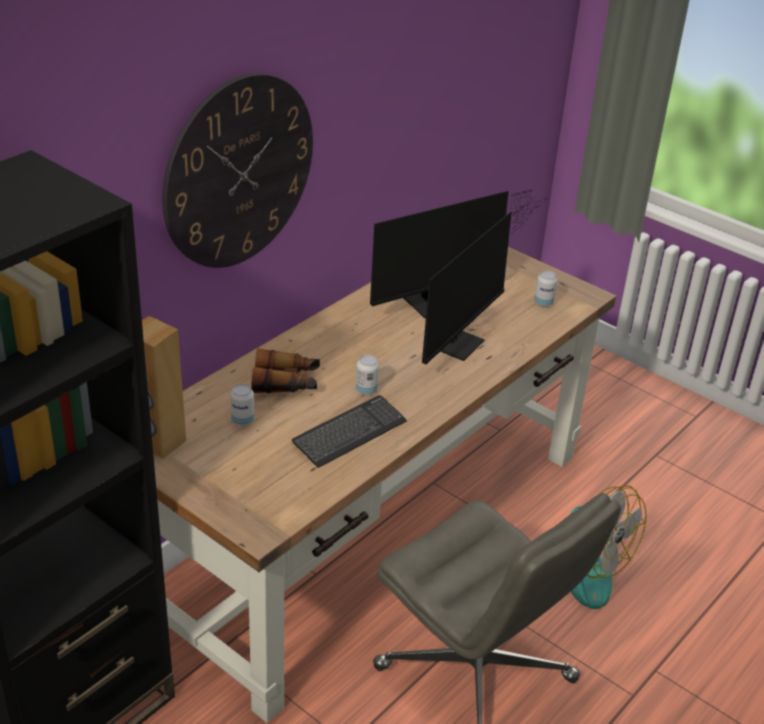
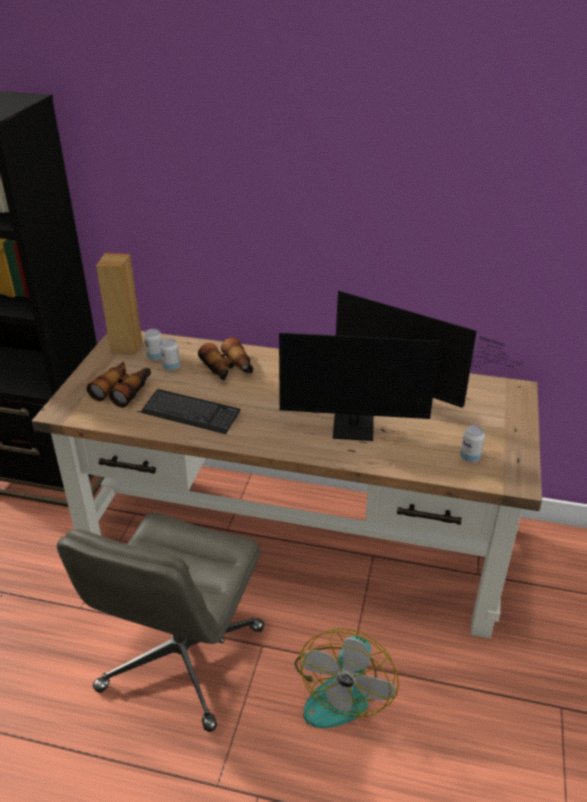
camera: 65 degrees right, 0 degrees up
(239, 172) = (248, 195): wall clock -> none
(258, 469) = (123, 390): none -> binoculars
(366, 390) = (249, 404): can -> can (155, 357)

